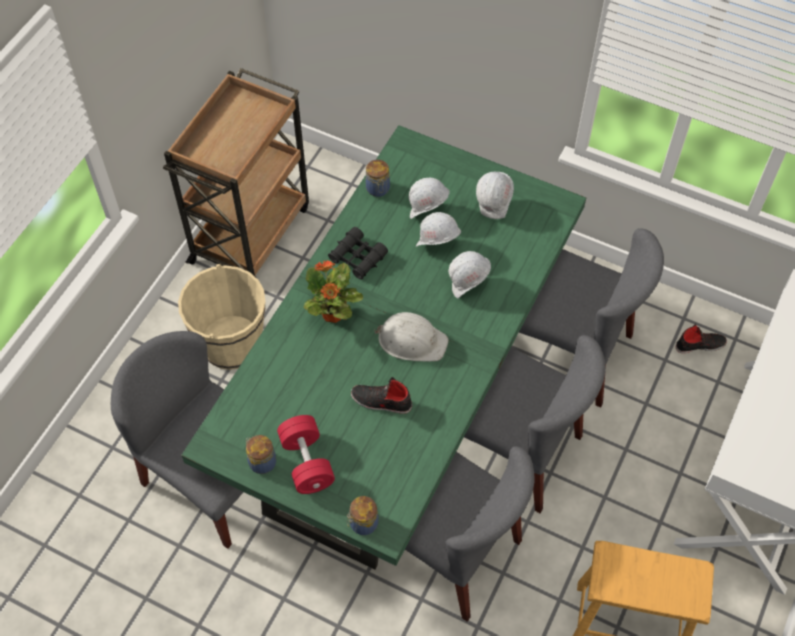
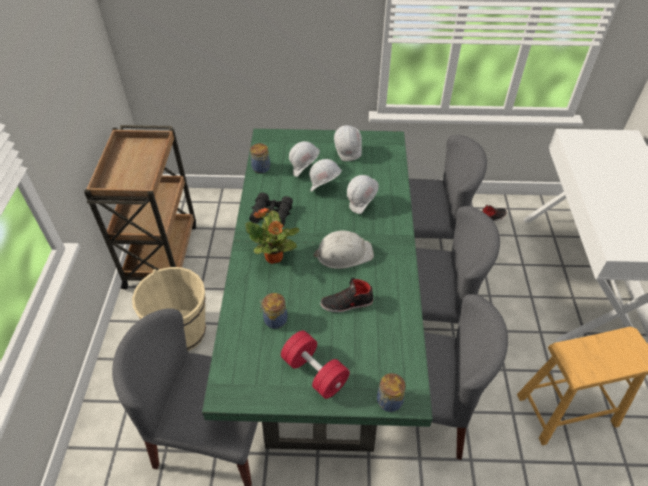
camera: 25 degrees left, 10 degrees down
(261, 462) = (276, 388): jar -> jar (274, 320)

